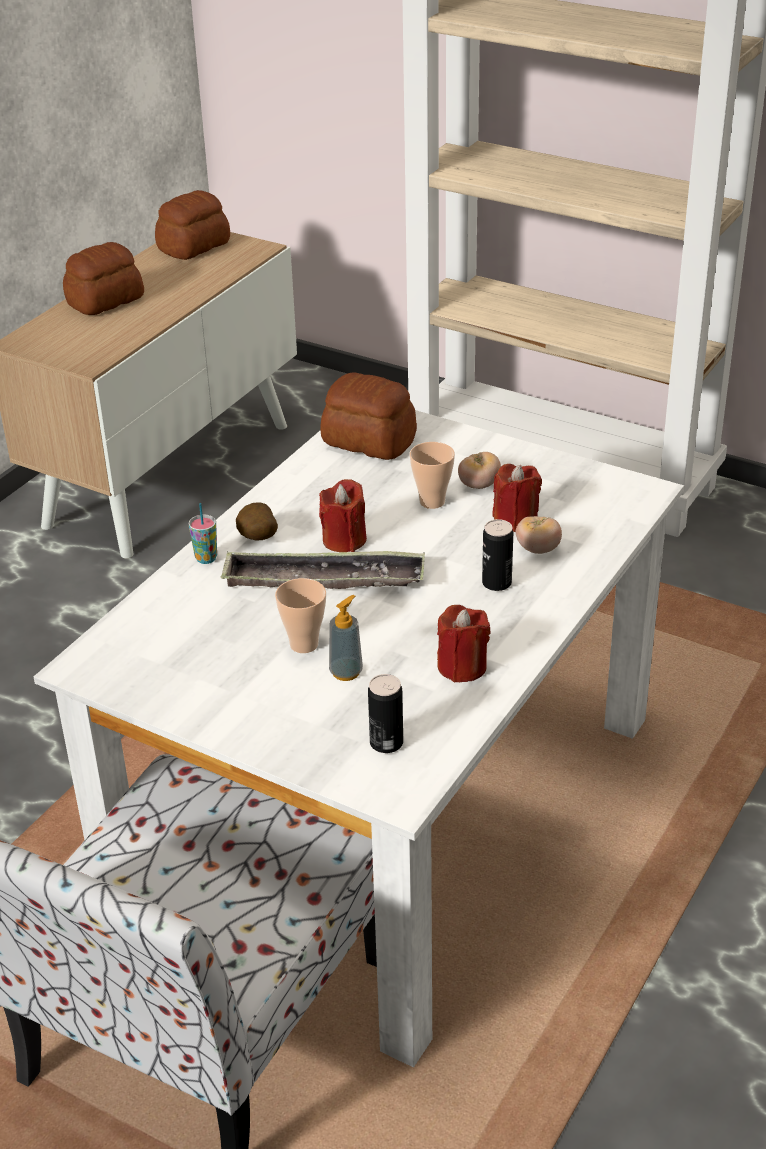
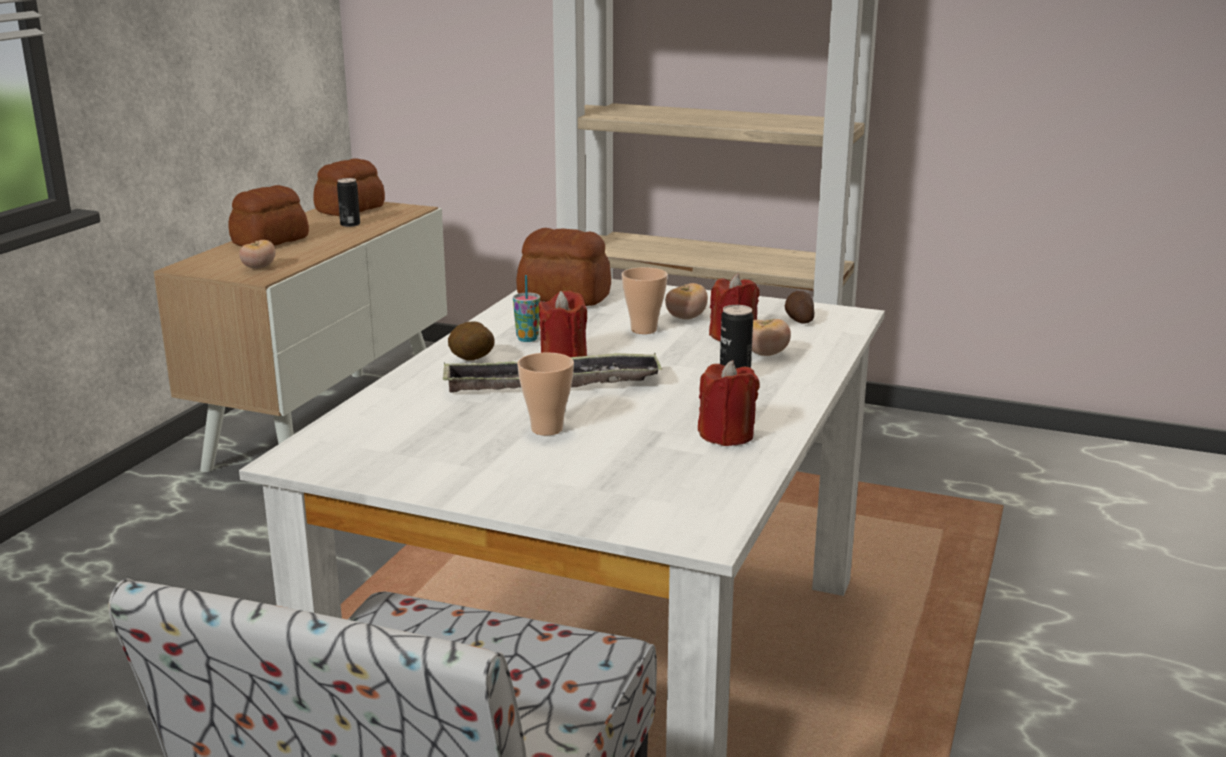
camera: 10 degrees left, 15 degrees down
(89, 348) = (259, 268): none -> tomato
(206, 558) = (419, 376): cup -> cup (527, 339)
(346, 672) = (601, 446): soap dispenser -> none
(386, 743) = (668, 495): can -> can (350, 224)
(590, 495) = (799, 319): none -> potato

